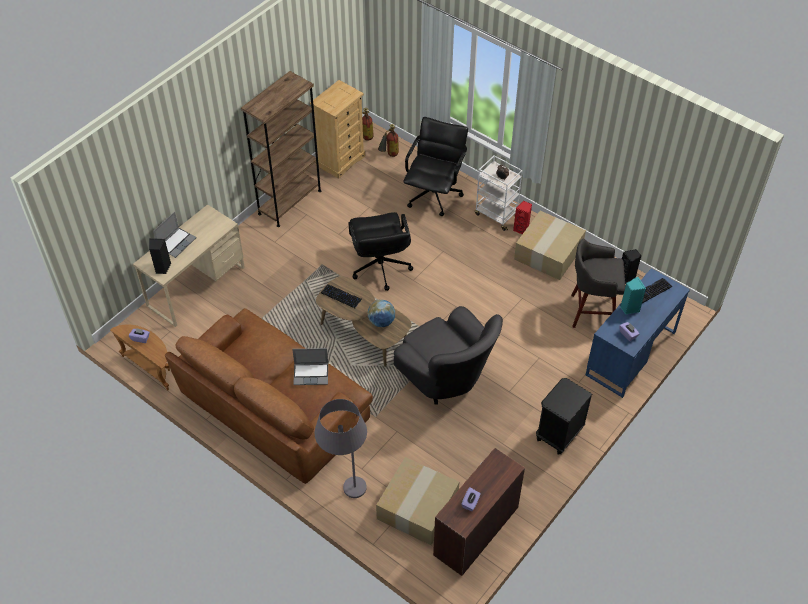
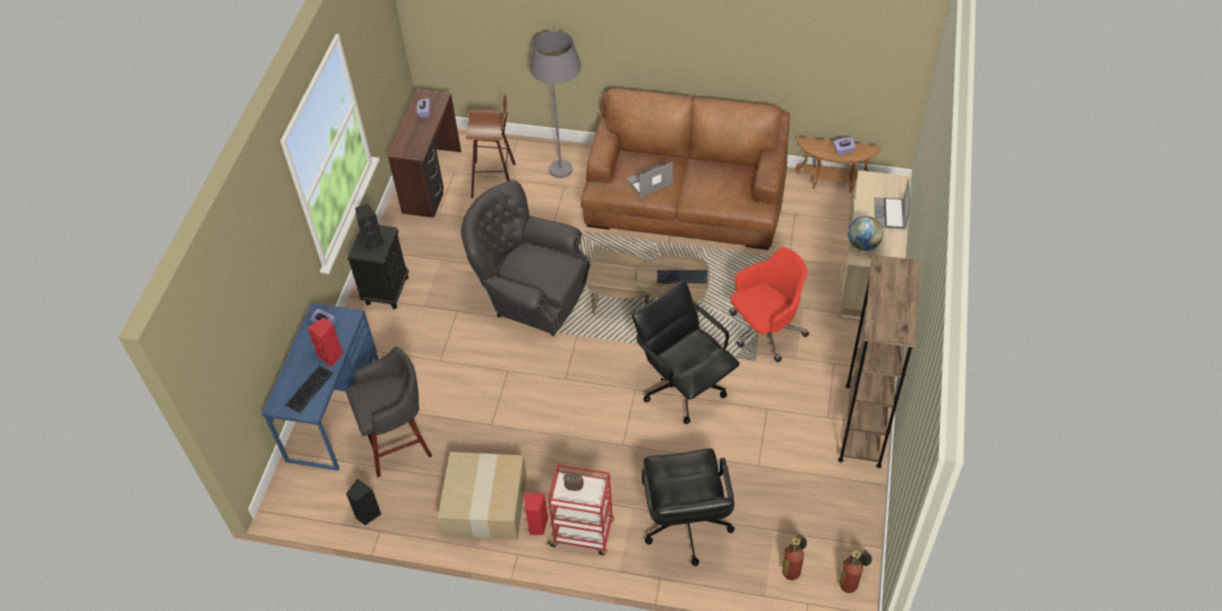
camera: 155 degrees right, 0 degrees up
(162, 268) = (877, 184): black speaker -> black speaker (372, 242)
(300, 279) = (765, 331): none -> red office chair
(340, 160) = (853, 523): beige dresser -> none
(381, 322) = (621, 277): globe -> globe (863, 245)
(417, 506) = (495, 178): cardboard box -> stool
(496, 215) = (583, 533): white cart -> red cart
(629, 308) = (331, 356): turquoise speaker -> red speaker

